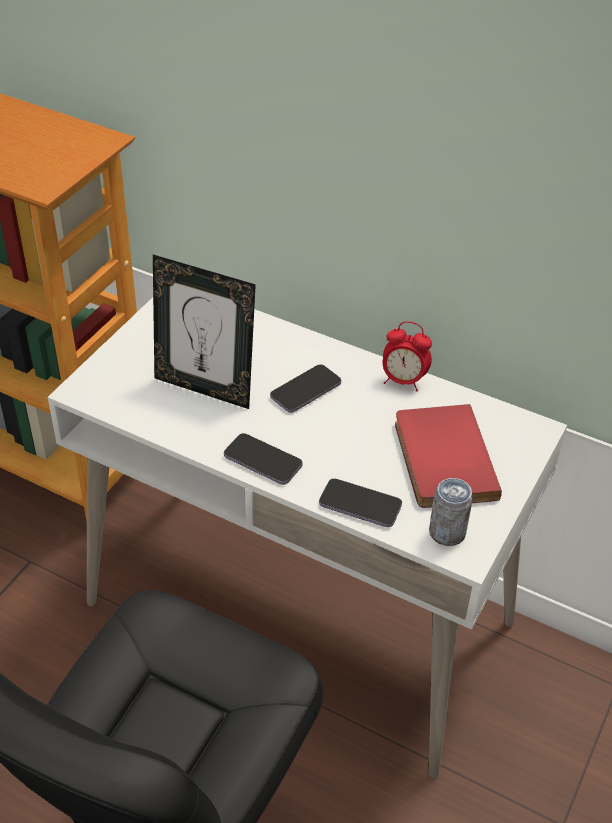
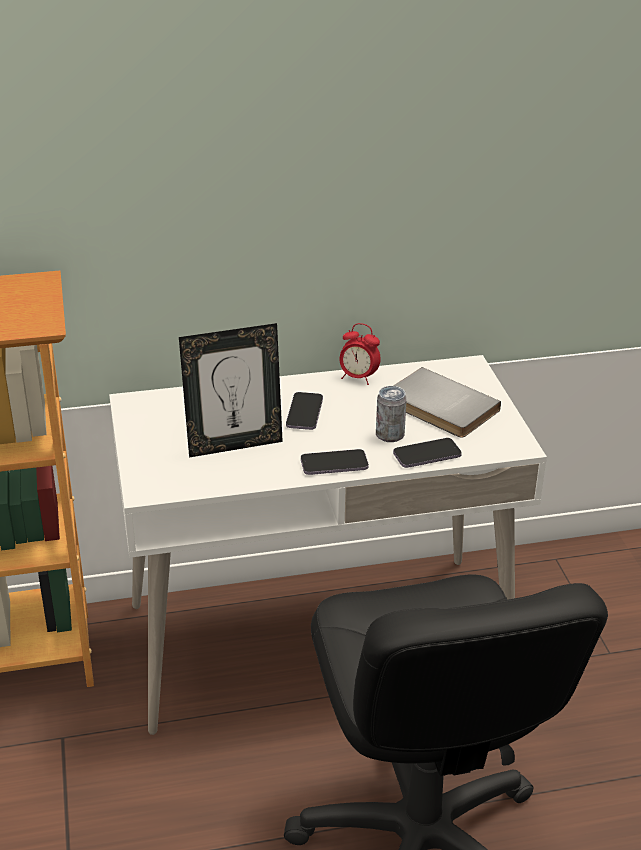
camera: 40 degrees left, 10 degrees down
(403, 381) = (358, 378): alarm clock -> alarm clock turned 45 degrees clockwise
(440, 459) = (439, 408): red book -> grey book
(447, 533) = (494, 442): can -> can (389, 435)

